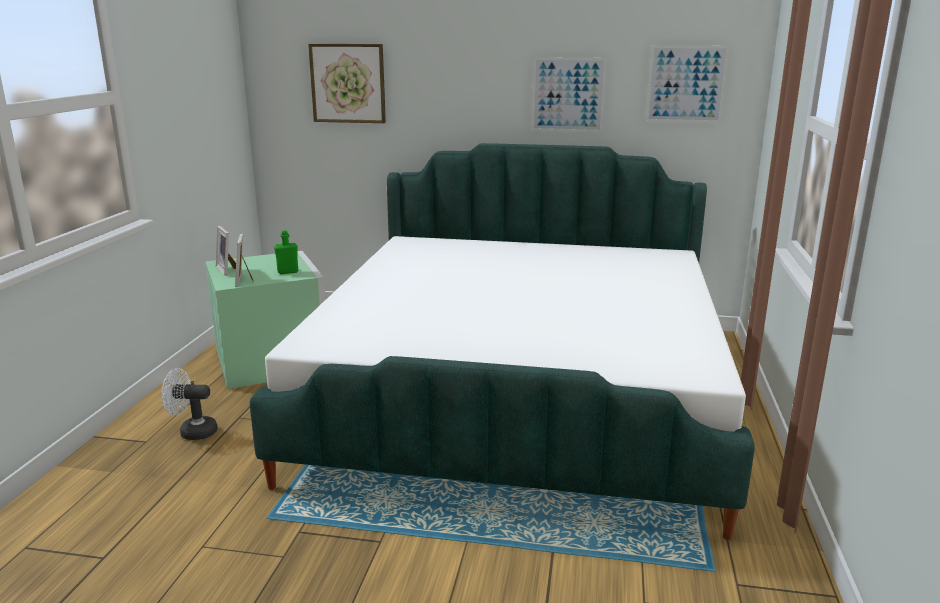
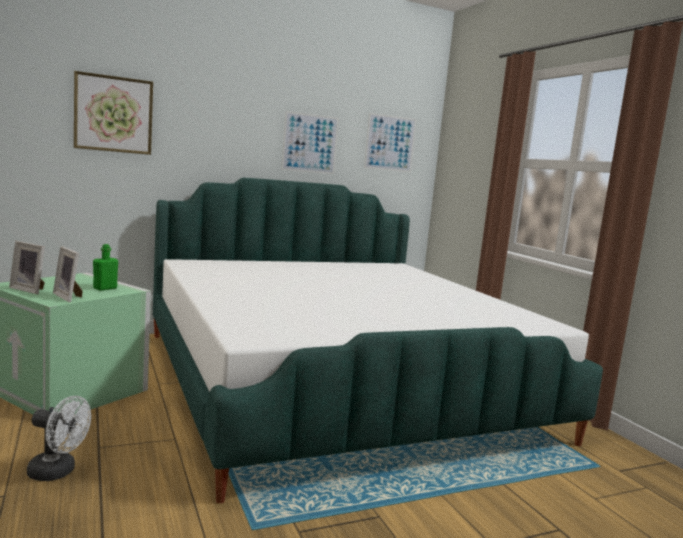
camera: 35 degrees left, 10 degrees down
(192, 432) = (58, 472): white fan -> white fan turned 135 degrees counterclockwise

